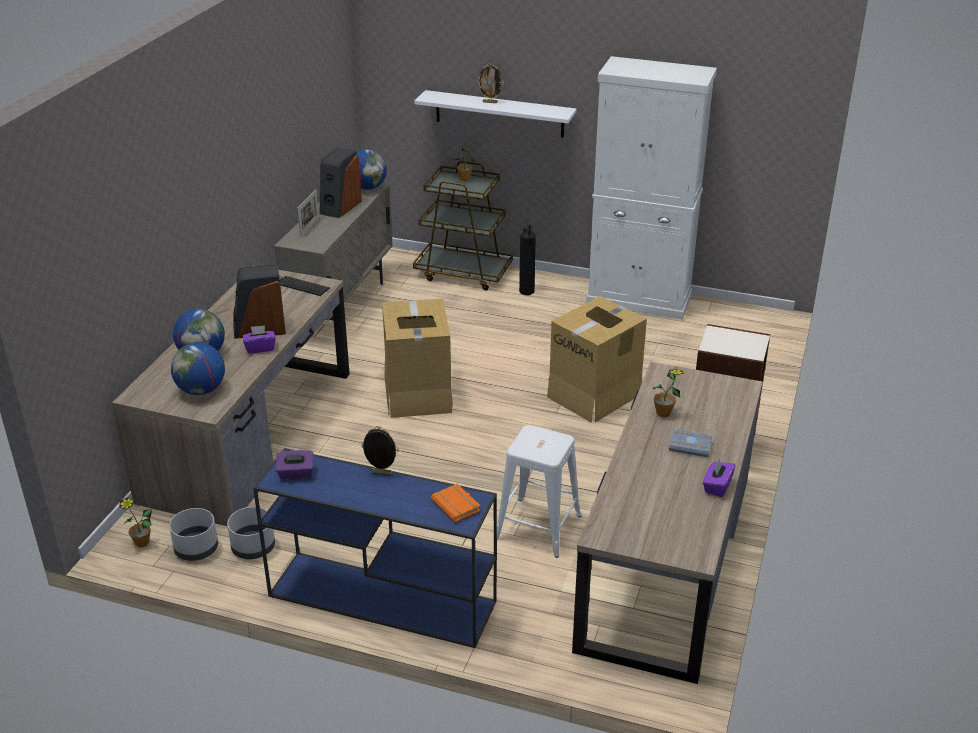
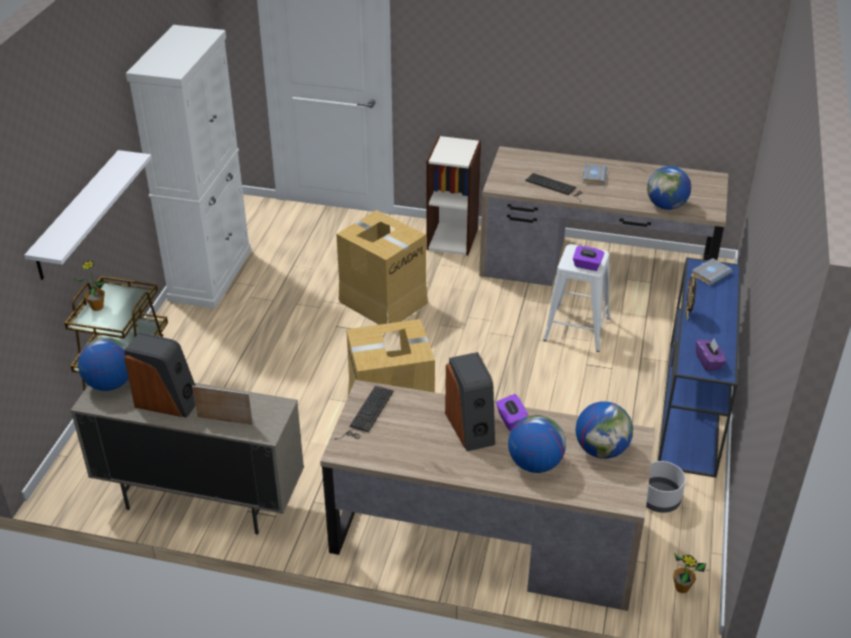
camera: 95 degrees left, 5 degrees up
(196, 549) = (676, 541): grey planter -> none
(457, 506) = (710, 273): orange book -> grey book
(490, 102) = (85, 204): picture frame -> none
(527, 291) = (183, 350): fire extinguisher -> none
(618, 497) = (666, 206): none -> globe
(663, 413) = (555, 187): potted plant -> keyboard
(717, 486) = (637, 168): purple tissue box -> purple tissue box (587, 265)

